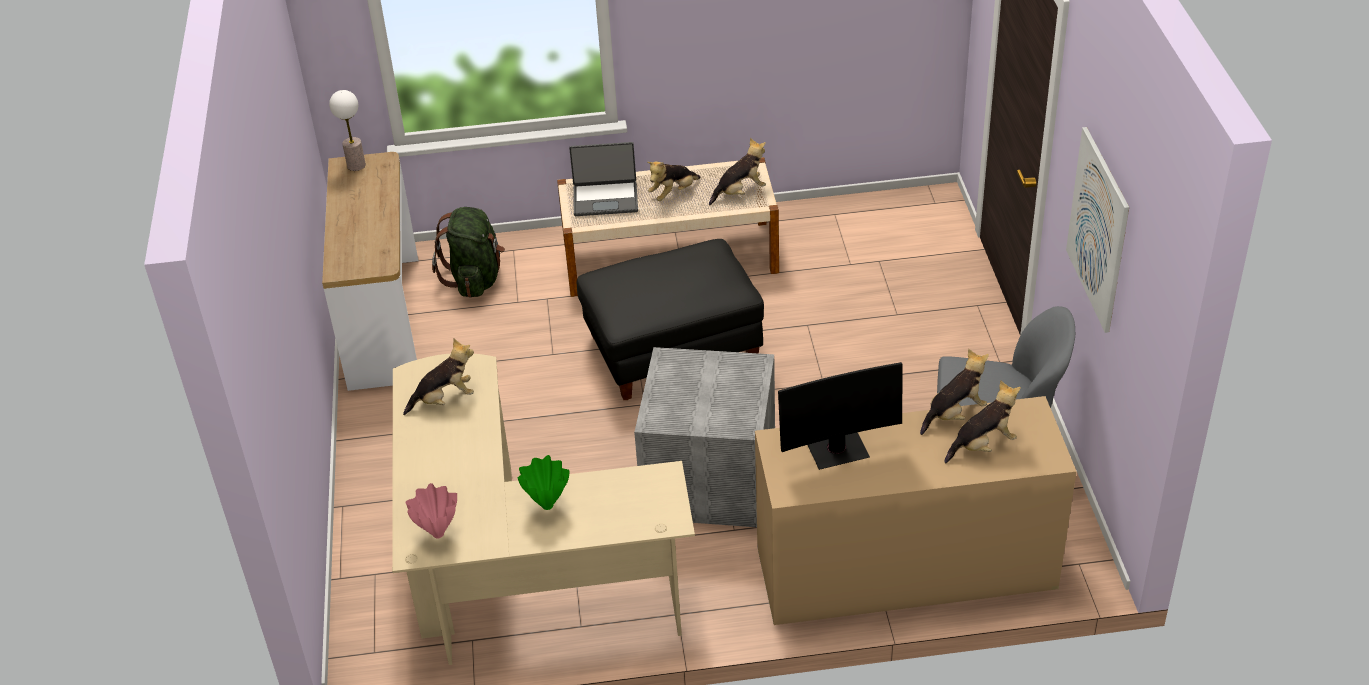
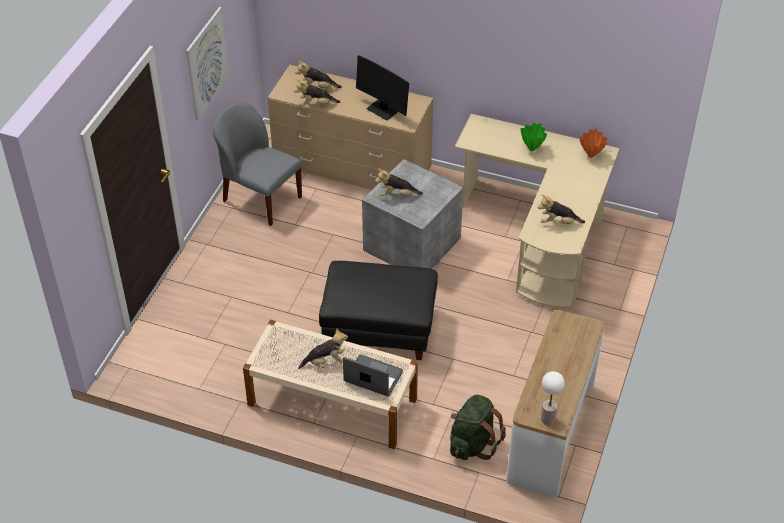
camera: 155 degrees left, 5 degrees up
(438, 533) = (591, 156): pink vase -> orange vase
(740, 192) = (282, 343): plush toy -> plush toy (397, 195)
(837, 450) = (383, 110): monitor -> monitor turned 150 degrees counterclockwise

